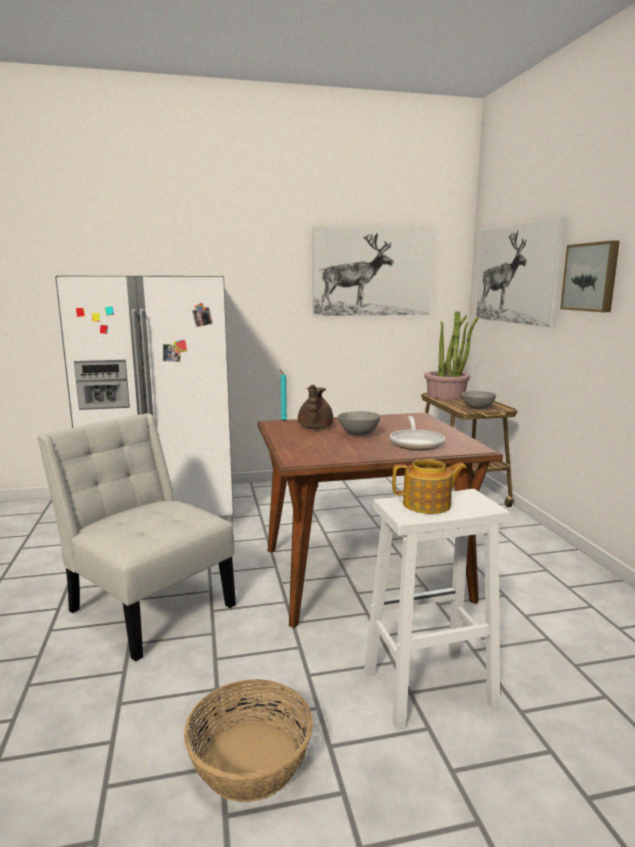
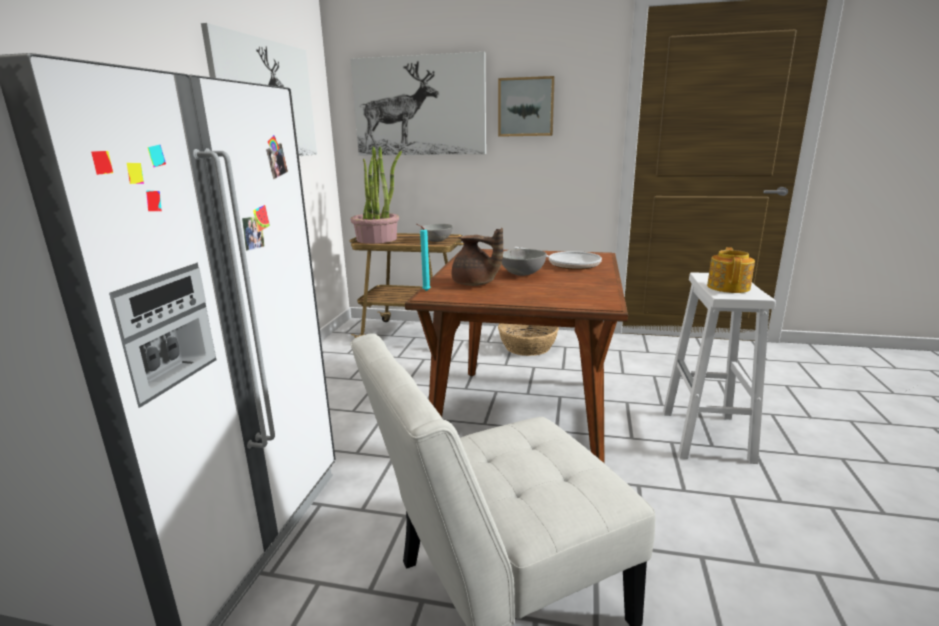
camera: 65 degrees left, 5 degrees up
(249, 761) = (808, 552): basket -> basket (528, 347)

